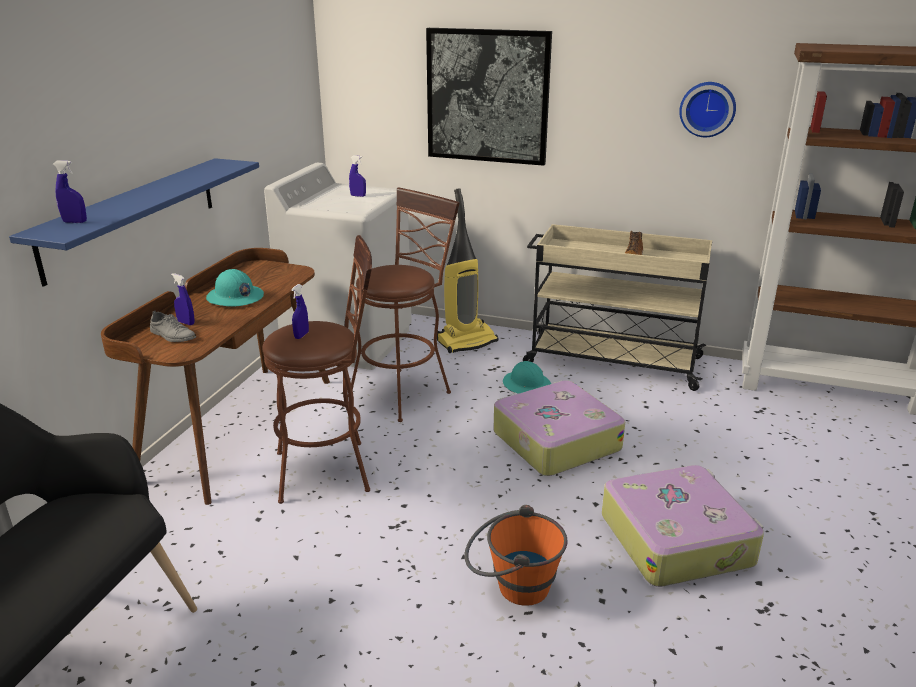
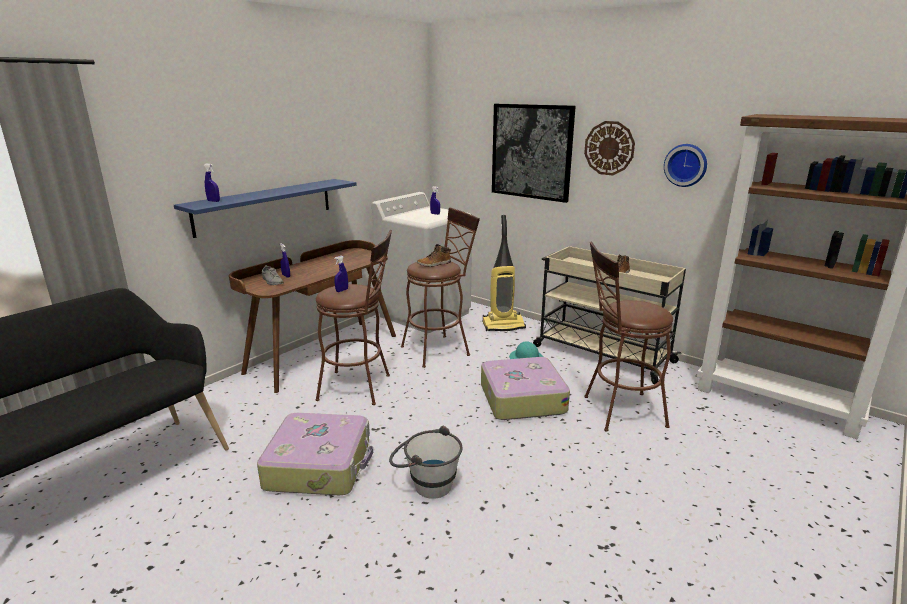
camera: 20 degrees right, 5 degrees down
(235, 297) = (326, 266): turquoise hard hat -> none
(396, 273) = (434, 264): none -> boot
(512, 586) = (426, 483): orange bucket -> white bucket
(602, 89) = (609, 148): none -> wall clock
(675, 435) = (617, 411): none -> brown stool
(676, 538) = (568, 481): suitcase -> suitcase (320, 465)

